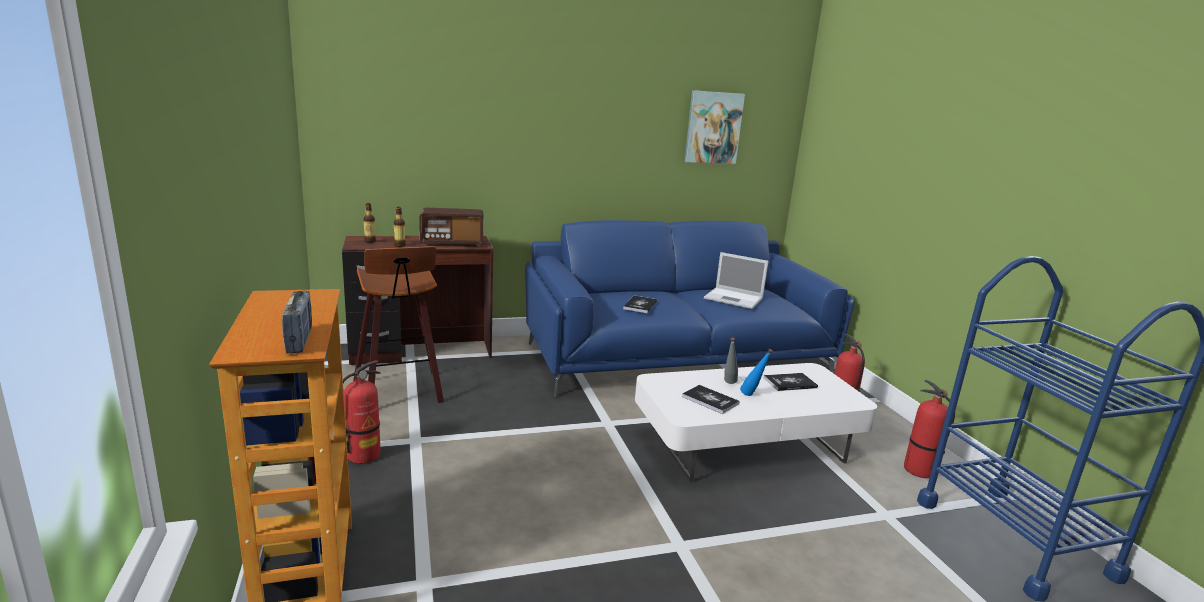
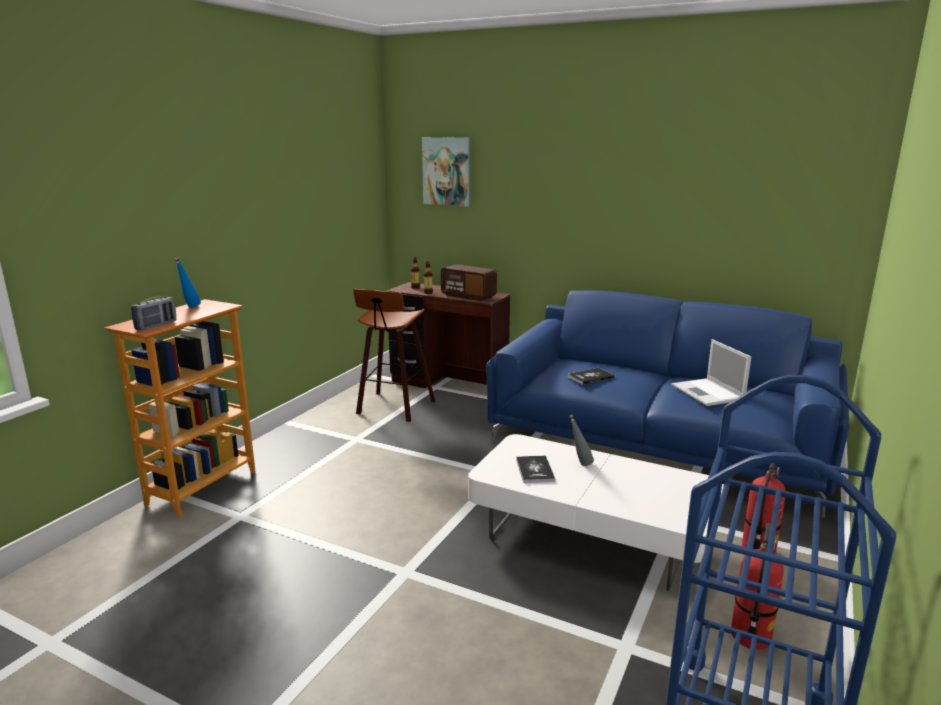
camera: 45 degrees right, 0 degrees up
(363, 455) = (317, 437): fire extinguisher -> none
(713, 127) = (752, 199): picture -> picture (447, 171)
(752, 396) = (581, 481): blue bottle -> blue bottle (190, 307)
(790, 383) = (646, 484): book -> none

